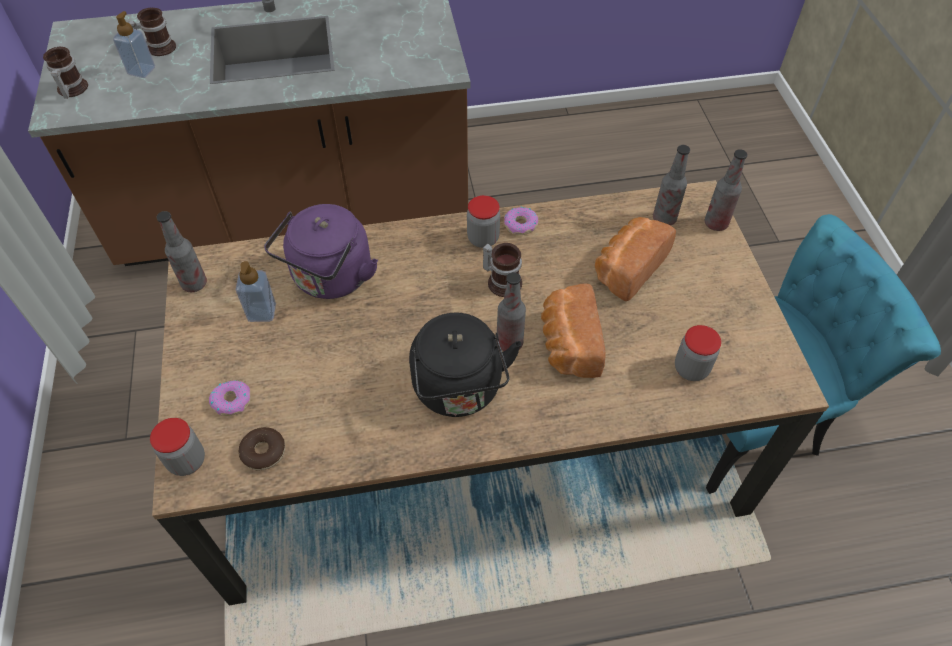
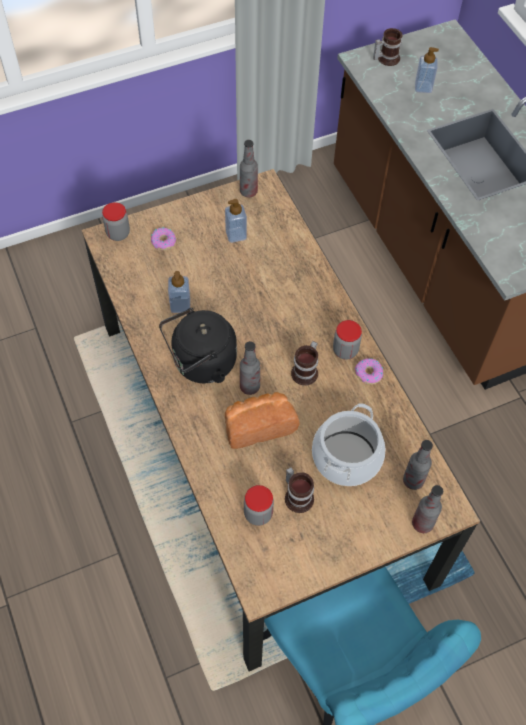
camera: 75 degrees right, 5 degrees up
(158, 47) = (453, 86): mug -> mug (298, 496)
(263, 452) = (131, 269): donut -> none
(330, 279) = (275, 264): purple kettle -> none
(355, 399) = (180, 305): none -> soap dispenser
(627, 268) = (347, 458): bread -> cooking pot

